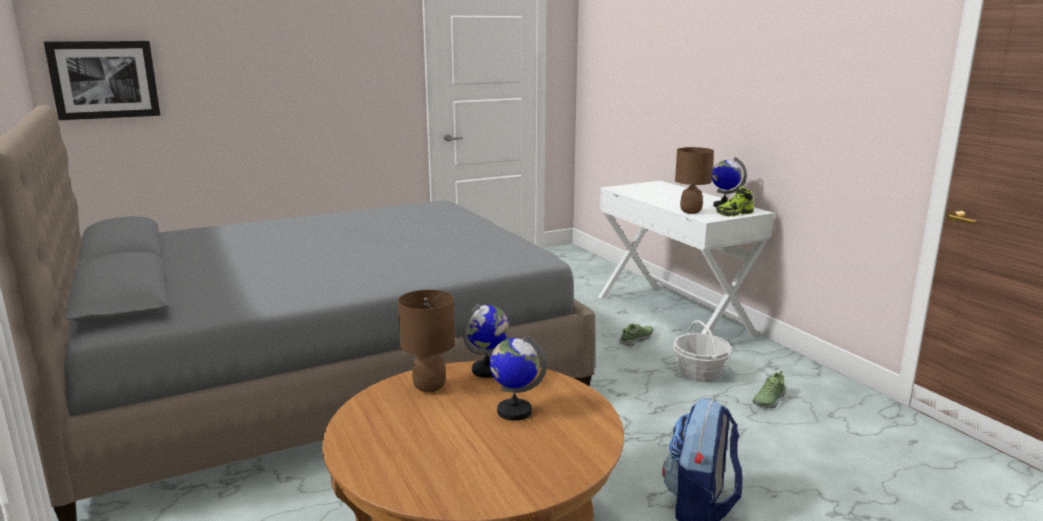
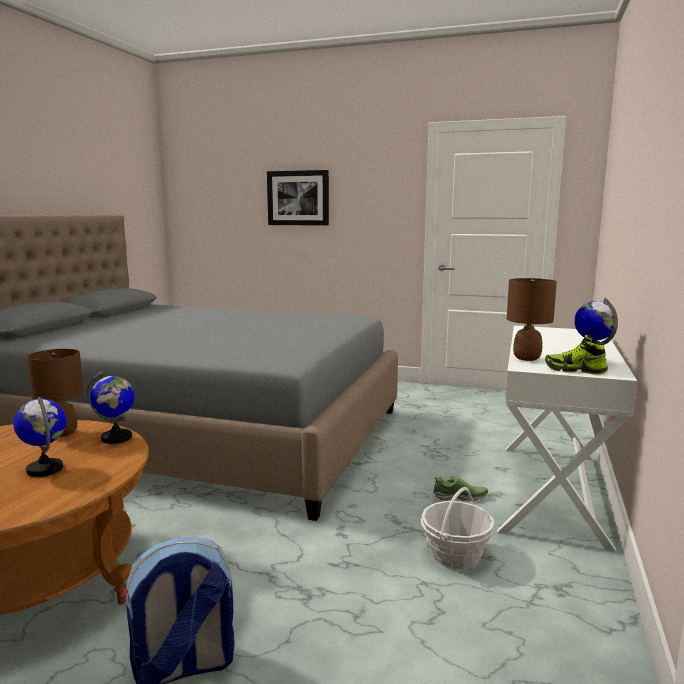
camera: 45 degrees right, 5 degrees down
(104, 79) = (199, 206): picture -> picture (298, 198)
(768, 400) = (474, 620): shoe -> none

